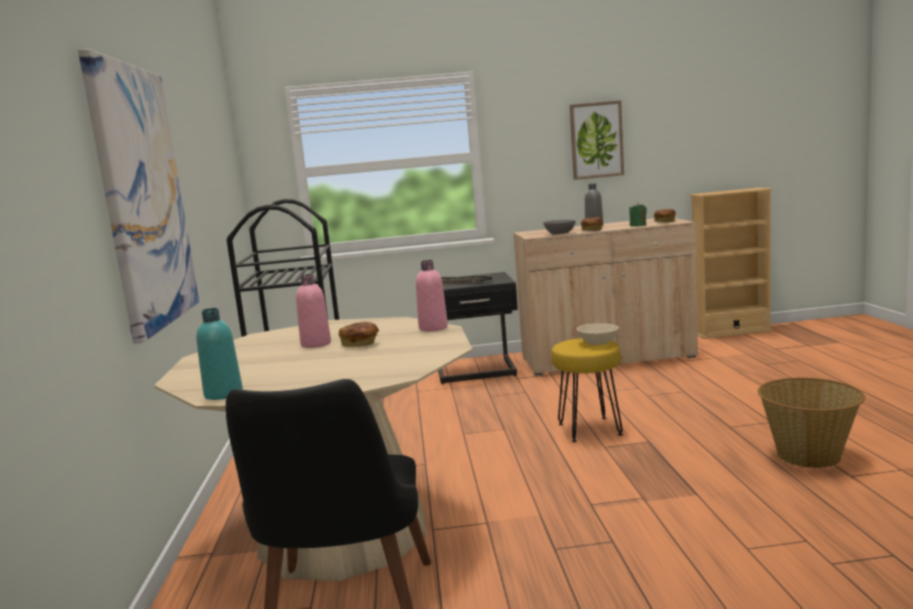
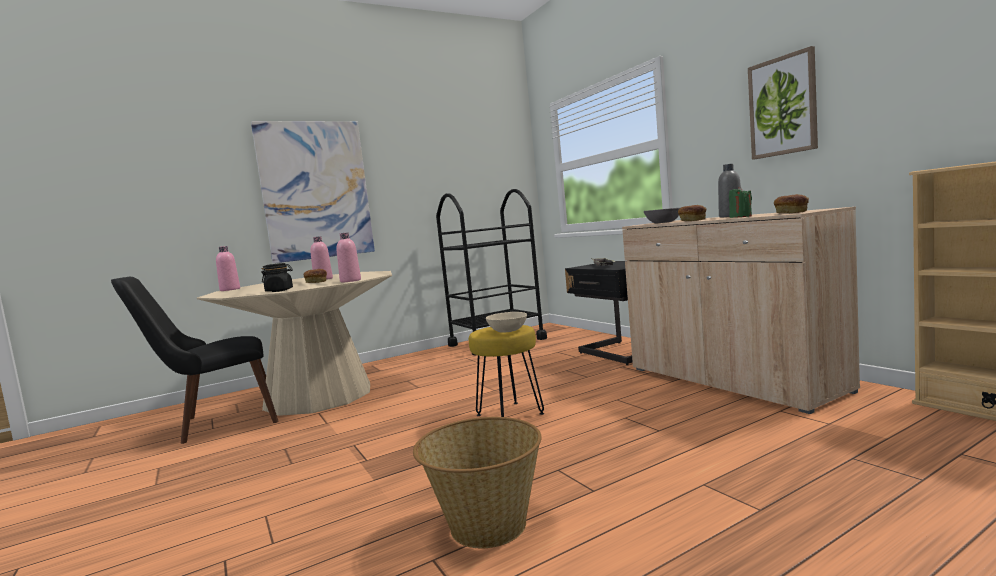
camera: 65 degrees right, 5 degrees down
(223, 394) = (230, 289): turquoise bottle -> pink bottle
(433, 353) = (279, 290): none -> black jar

